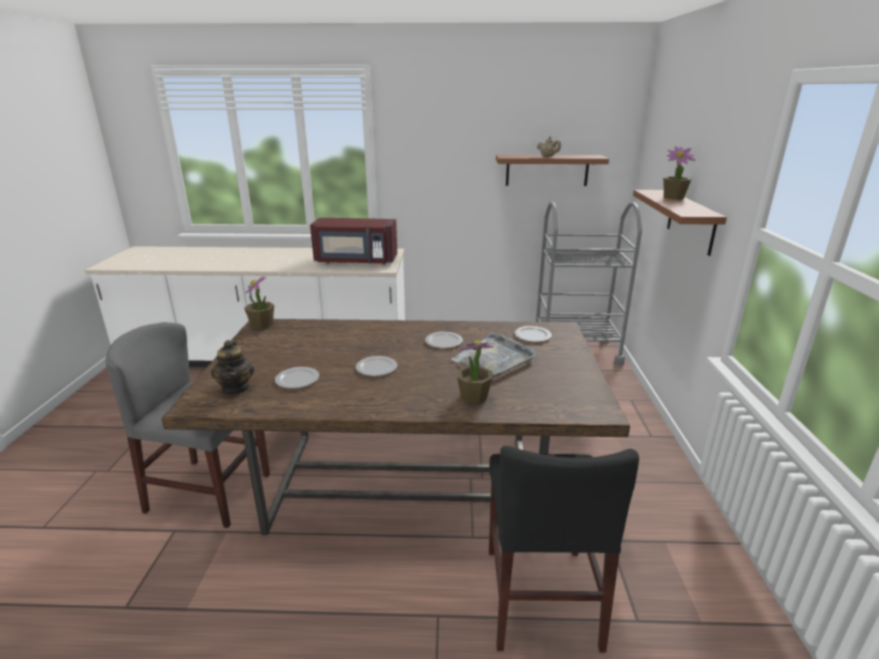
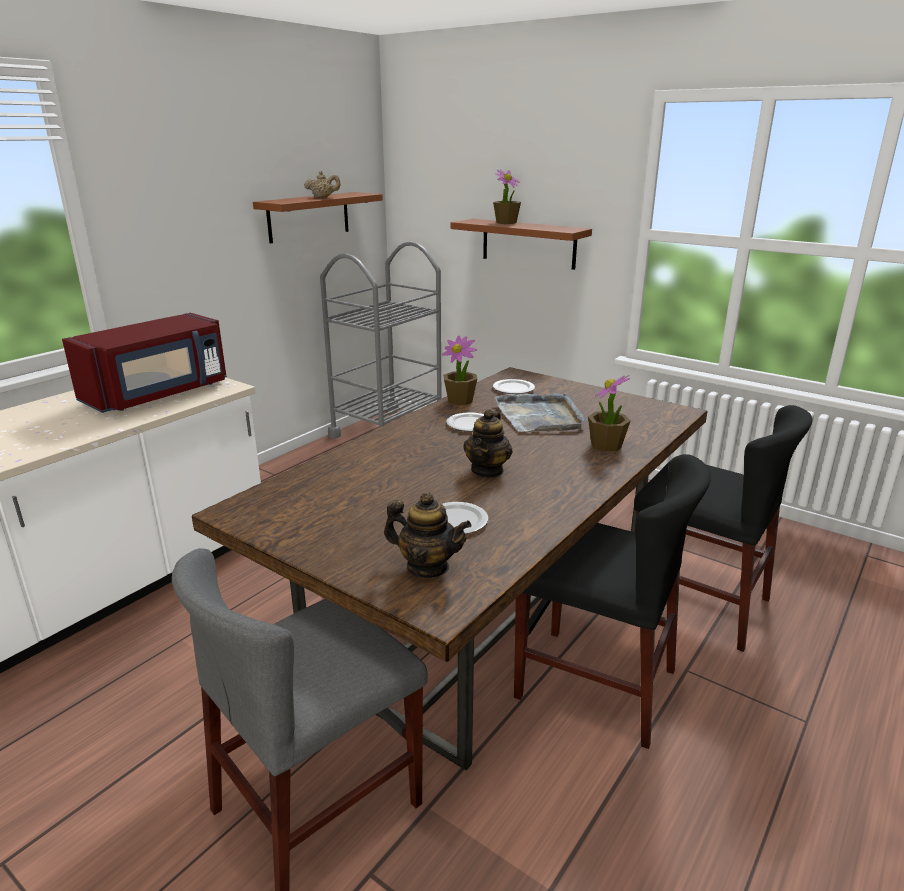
camera: 55 degrees left, 0 degrees up
(262, 325) = (238, 510): potted plant -> potted plant (460, 400)
(377, 368) = (488, 470): plate -> teapot
(379, 565) = (595, 683): none -> black chair

